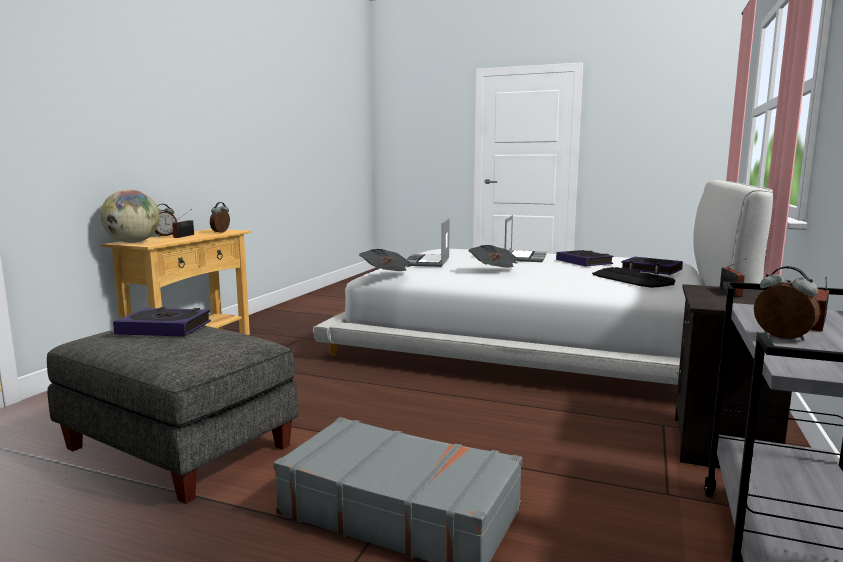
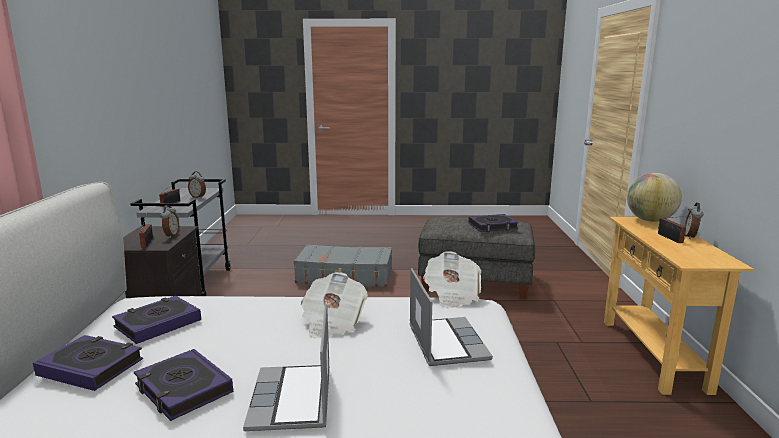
camera: 160 degrees right, 5 degrees up
(221, 232) = (681, 254): alarm clock -> alarm clock (171, 235)
(632, 279) = (158, 324): keyboard -> book

